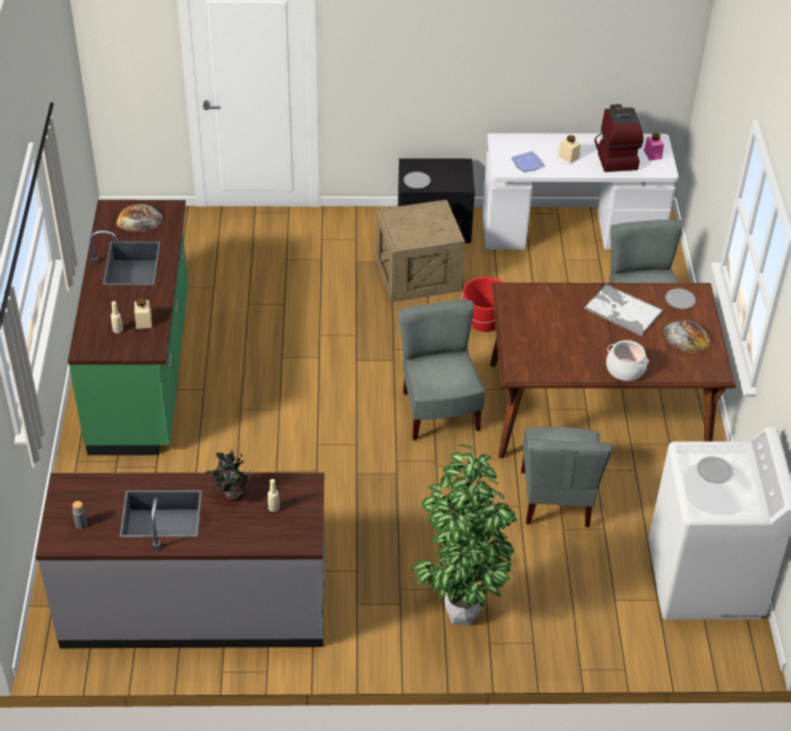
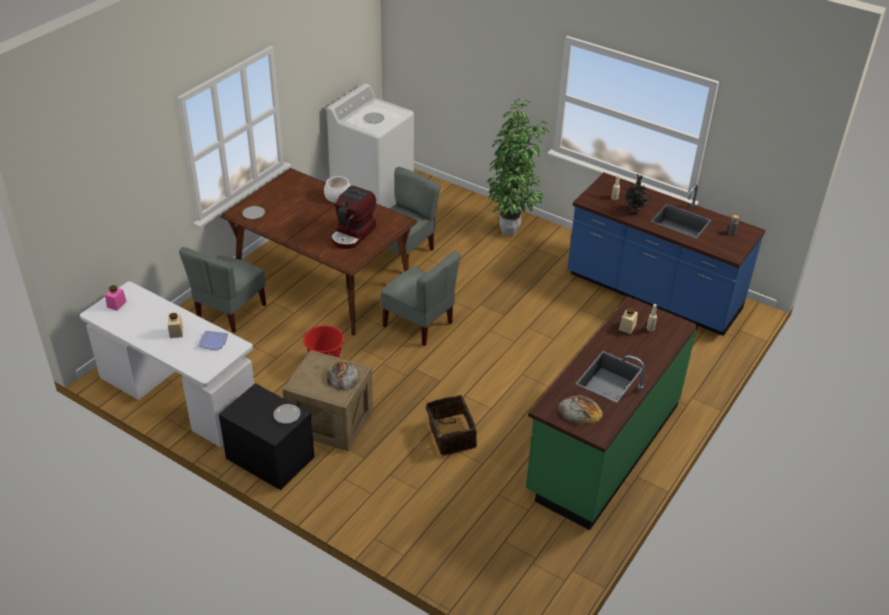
camera: 145 degrees left, 5 degrees down
(195, 607) = (652, 294): grey counter -> blue counter
(298, 314) = (450, 436): none -> basket
(438, 411) = (419, 324): grey chair -> grey chair turned 75 degrees counterclockwise
(614, 155) = (143, 317): coffee machine -> coffee machine (353, 234)
(622, 310) = (295, 223): tray -> none
(686, 337) = (280, 196): bread -> bread (342, 376)

